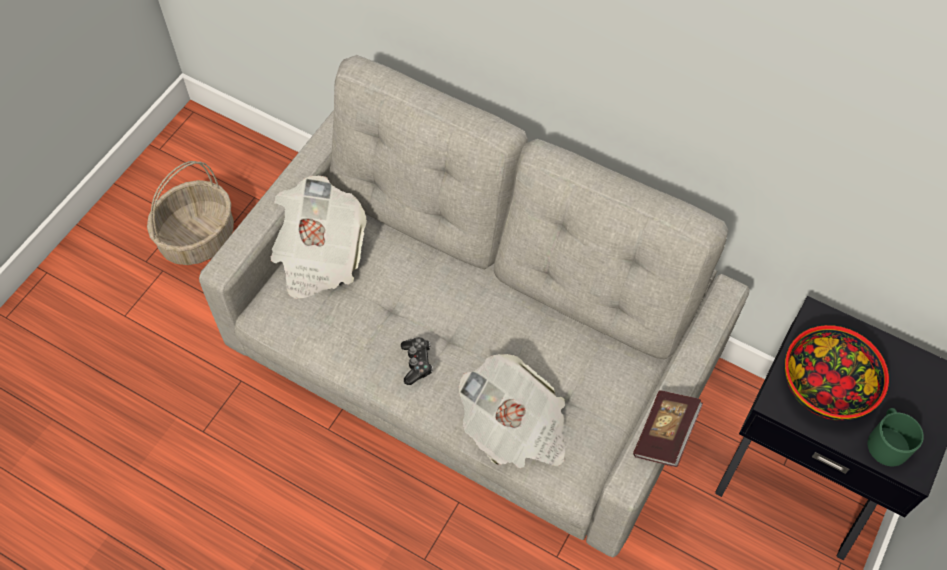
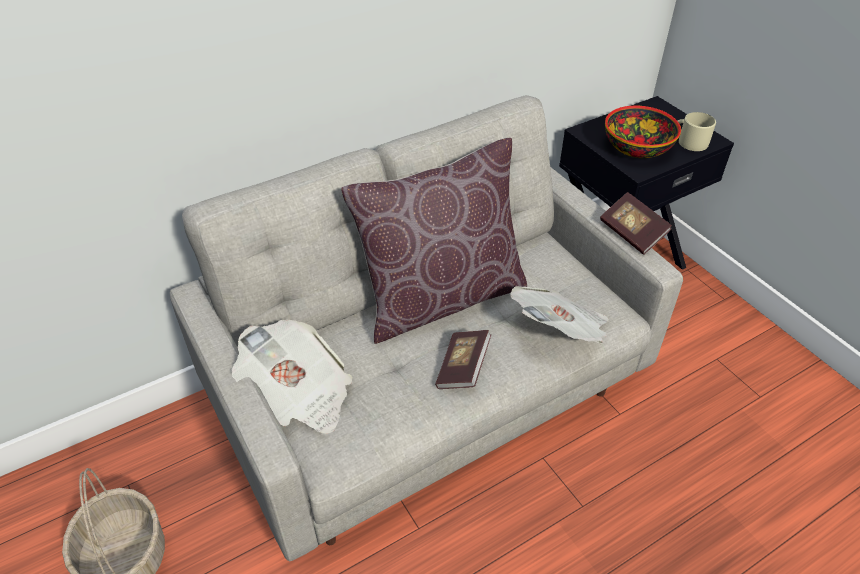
camera: 60 degrees left, 15 degrees down
(417, 363) = (462, 368): game controller -> book
(496, 304) = (441, 297): none -> brown pillow
(887, 441) = (689, 141): green mug -> beige mug

